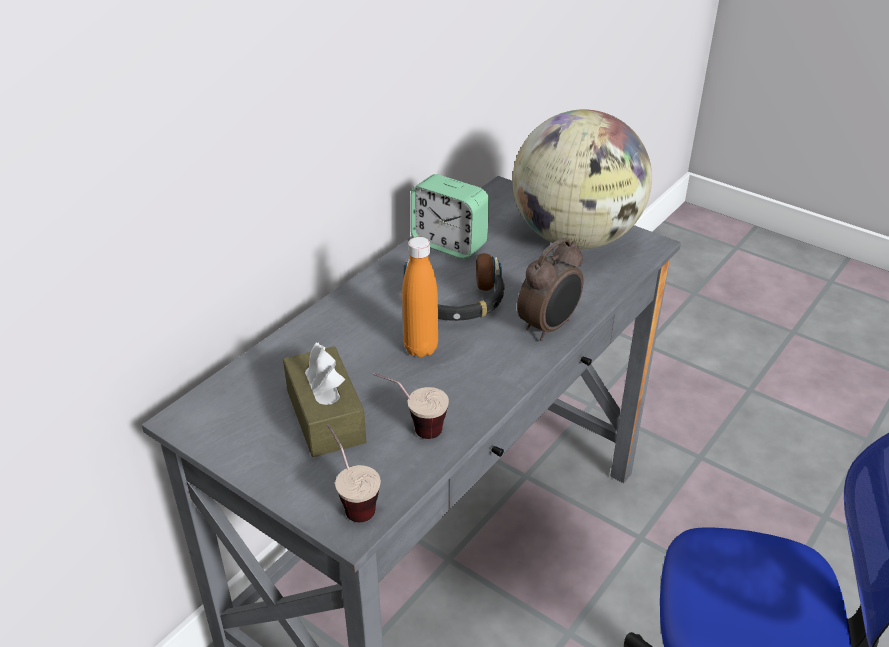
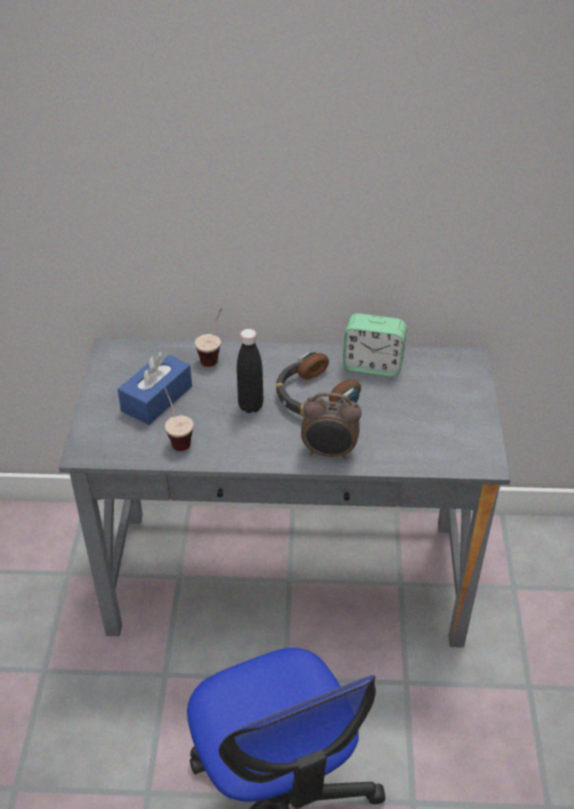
camera: 55 degrees right, 5 degrees up
(325, 416) = (157, 398): brown tissue box -> blue tissue box
(351, 499) = (102, 442): cup -> cup (213, 355)
(421, 348) = (250, 406): orange bottle -> black bottle
(449, 244) = (373, 365): alarm clock -> alarm clock turned 75 degrees counterclockwise
(575, 238) = (449, 421): globe -> none

